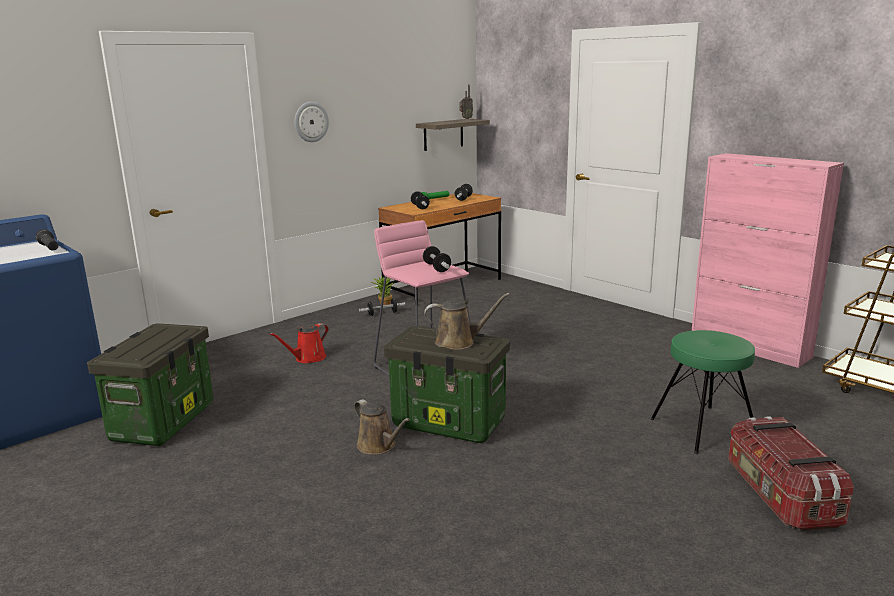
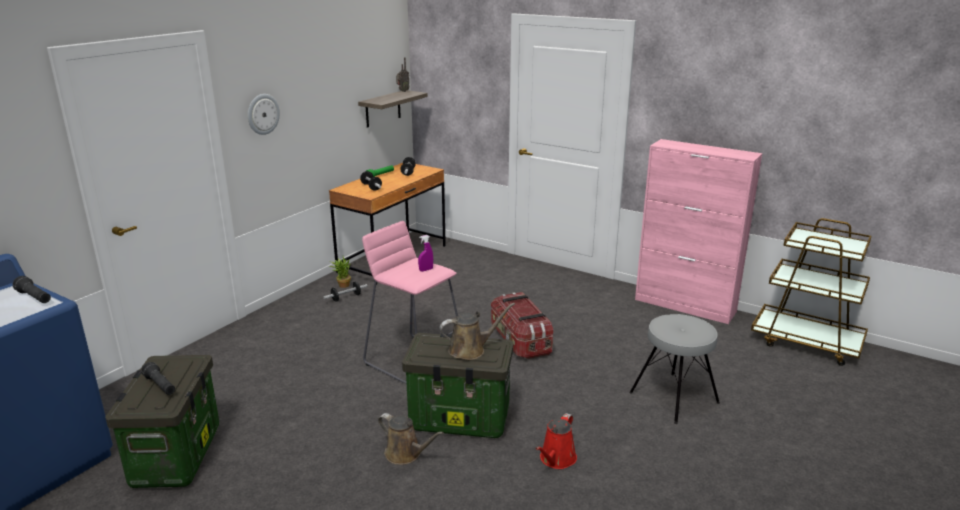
camera: 15 degrees left, 5 degrees up
(147, 344) = (160, 386): none -> black flashlight
(308, 358) = (293, 360): red watering can -> red watering can (556, 459)
(437, 268) = (426, 270): dumbbell -> purple spray bottle
(704, 429) = (674, 397): green stool -> grey stool
(780, 495) = (749, 455): storage box -> storage box (520, 340)

